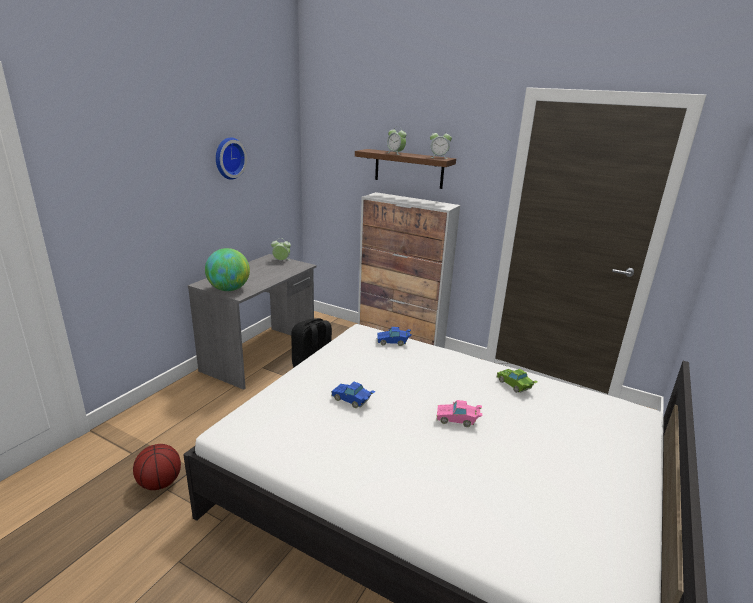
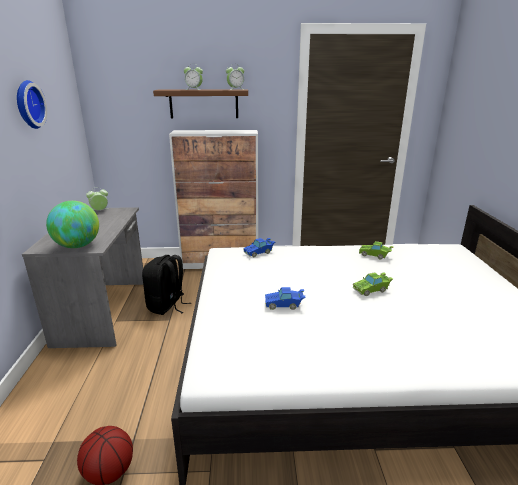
camera: 30 degrees left, 0 degrees up
(458, 420) = (371, 290): pink toy car -> green toy car

